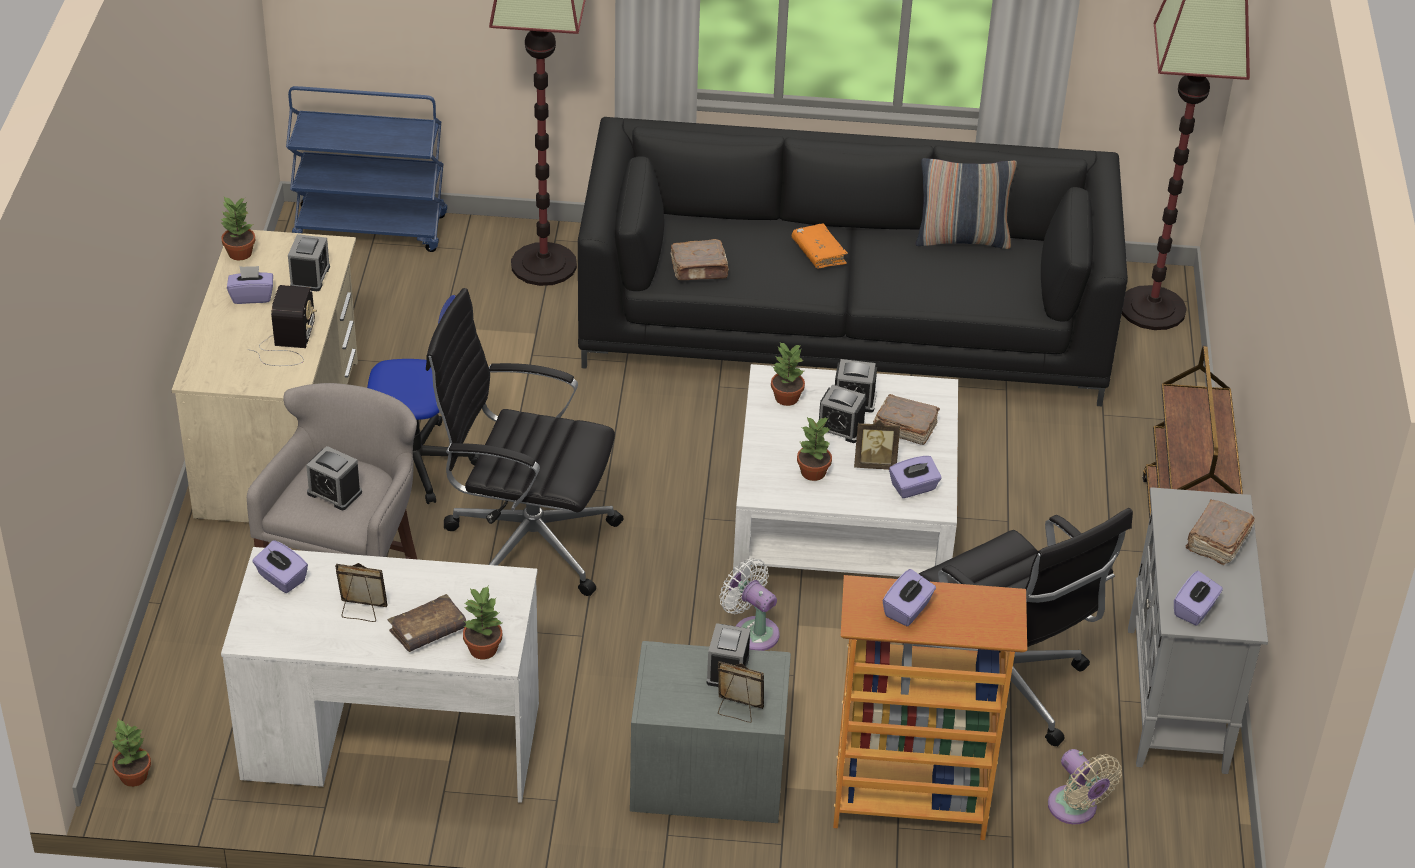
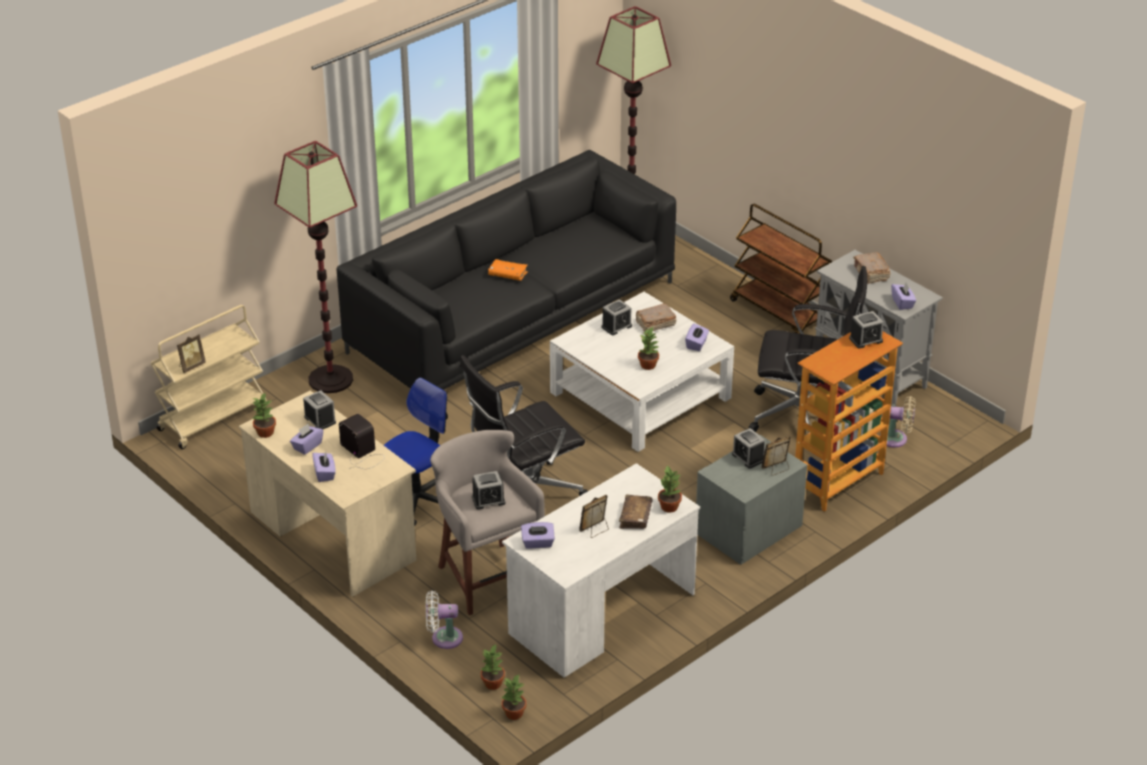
camera: 45 degrees left, 5 degrees down
(371, 228) = (213, 418): blue cart -> beige cart
(700, 269) = (468, 314): brown book -> none
(752, 631) = (676, 464): white fan -> white fan (443, 638)
(786, 397) = (587, 344): potted plant -> potted plant (492, 684)
(840, 428) = (629, 341): alarm clock -> alarm clock (866, 340)
(875, 463) = (666, 345): picture frame -> picture frame (191, 366)
(907, 610) = (841, 358): purple tissue box -> purple tissue box (325, 473)
(962, 239) = (558, 232): pillow -> none

